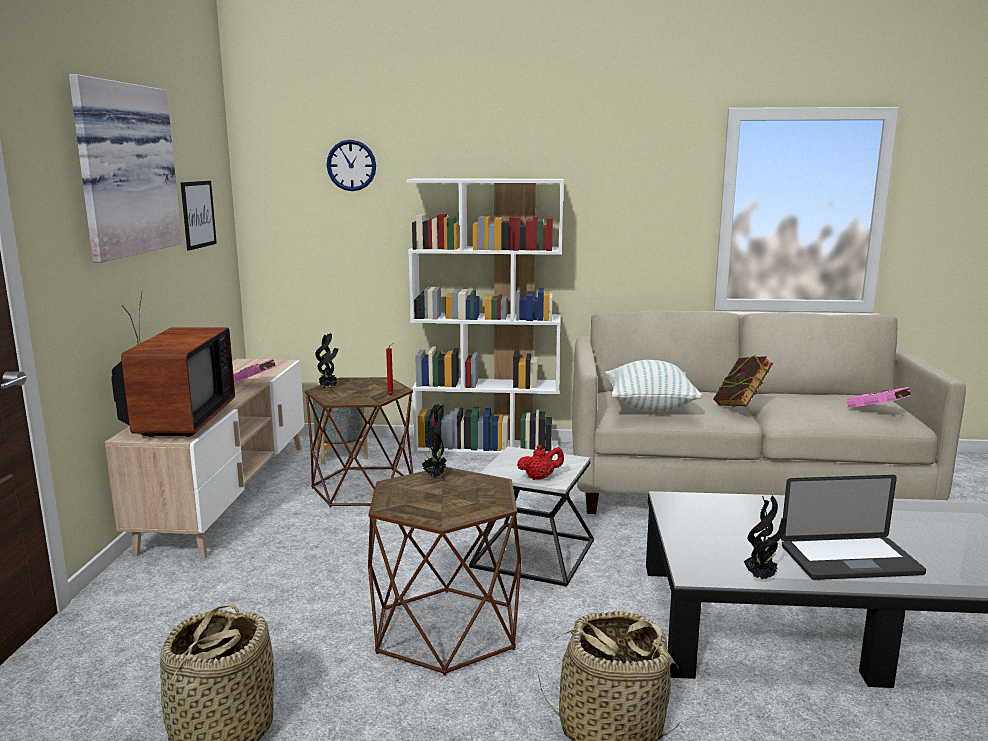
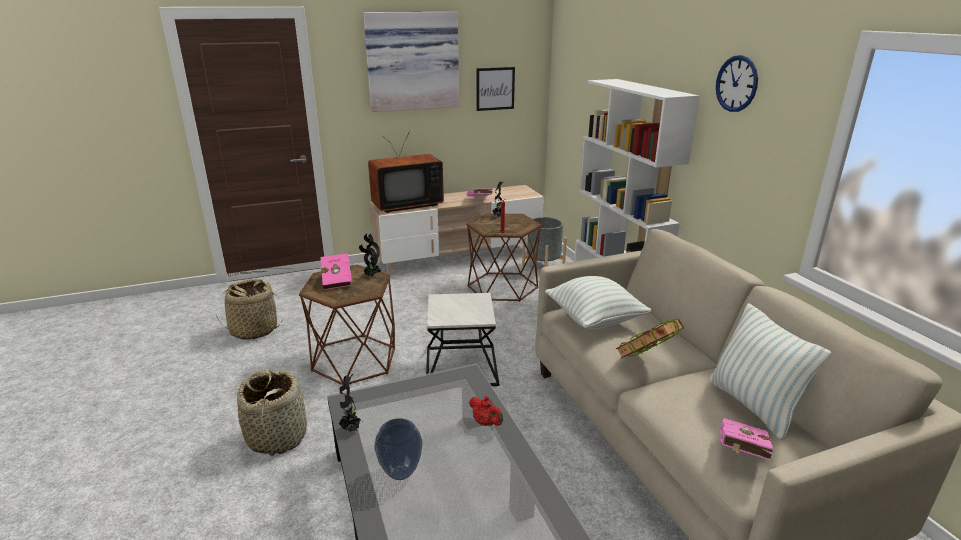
camera: 65 degrees right, 10 degrees up
(351, 165) = (593, 63): wall clock -> wall clock (736, 84)
(425, 498) = (337, 280): none -> pink book
(540, 477) = (441, 313): red teapot -> red teapot (486, 423)
(815, 396) = (753, 406): none -> pillow
(850, 560) = (401, 473): laptop -> vase

